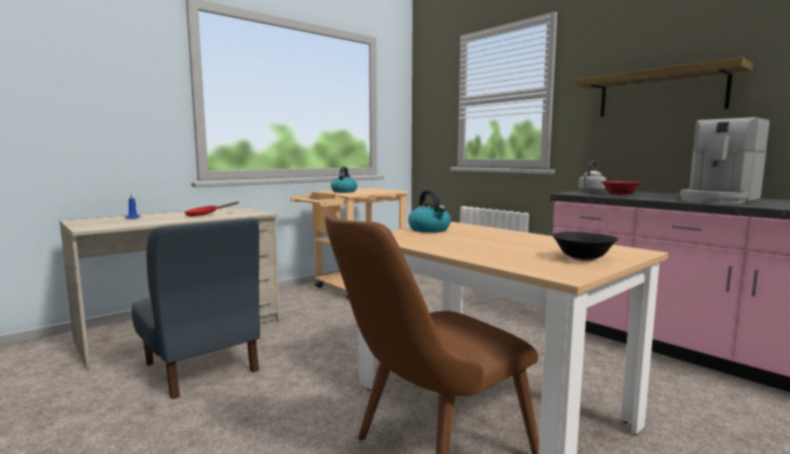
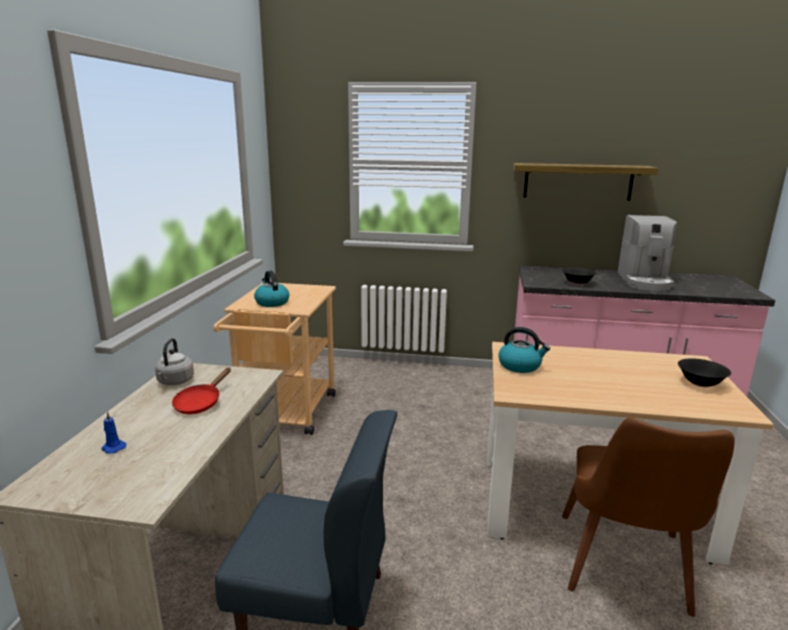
camera: 40 degrees left, 10 degrees up
(591, 192) = (539, 276): grey kettle -> grey kettle (175, 382)
(620, 195) = (577, 283): red bowl -> black bowl

